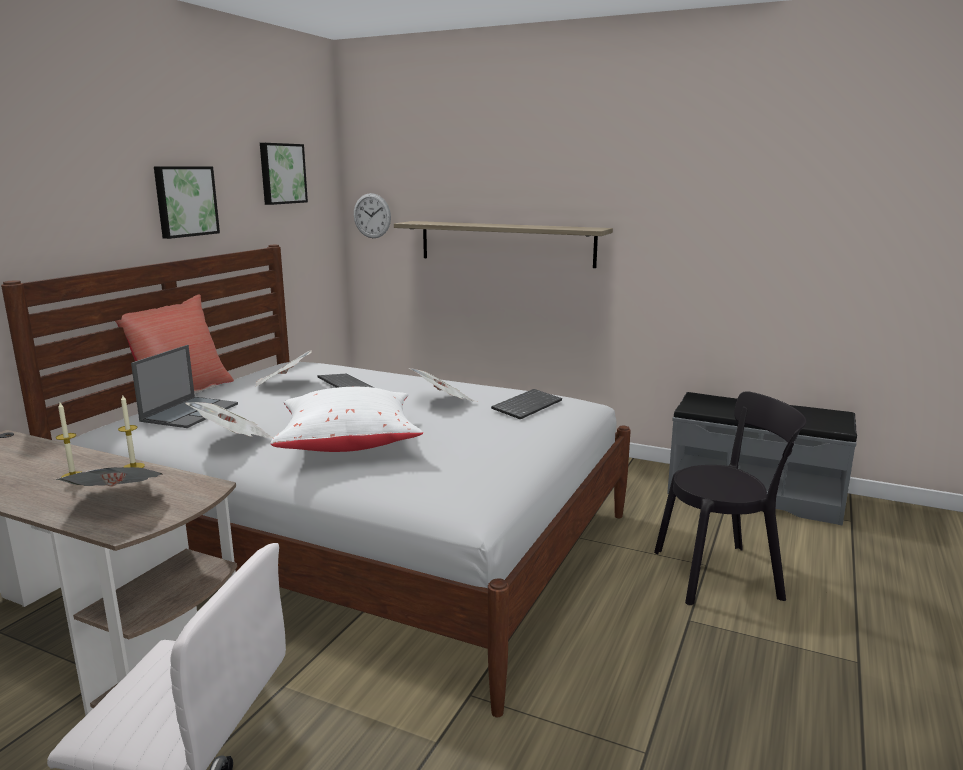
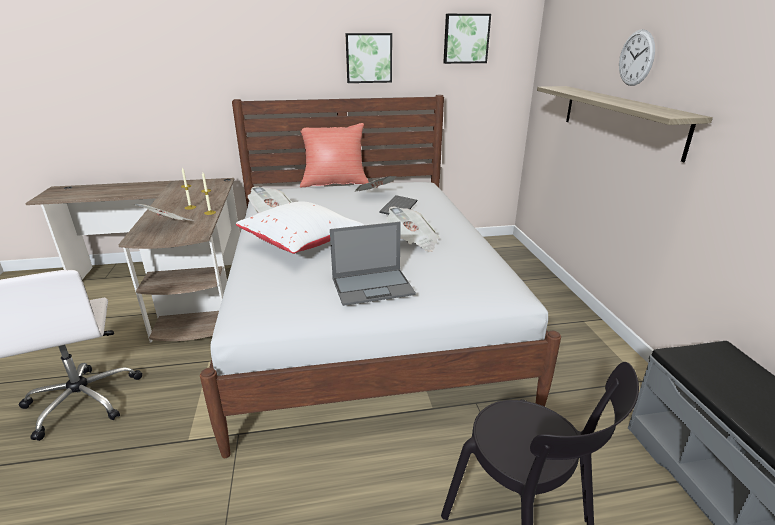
camera: 55 degrees right, 10 degrees up
(190, 412) = (303, 195): laptop -> laptop (373, 286)
(372, 216) = (547, 78): wall clock -> wall clock (636, 58)
(526, 405) = (453, 270): keyboard -> none

